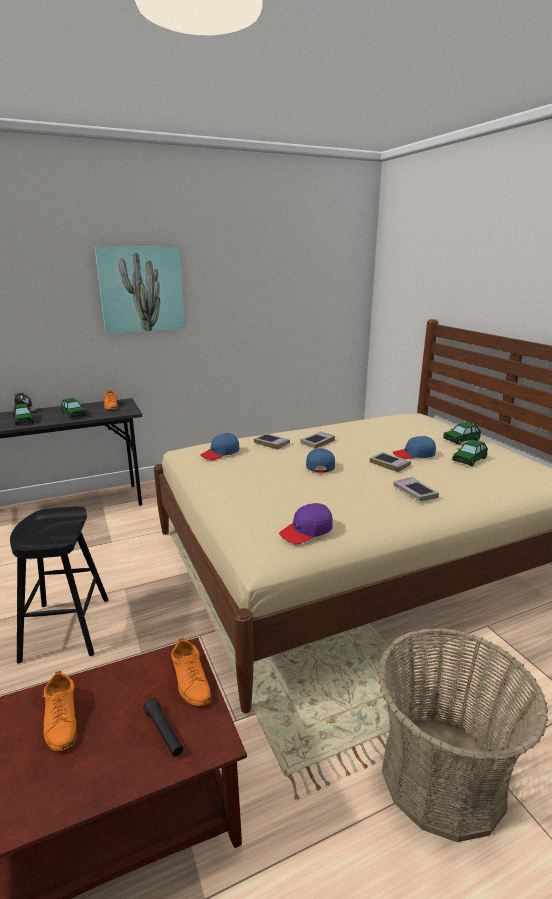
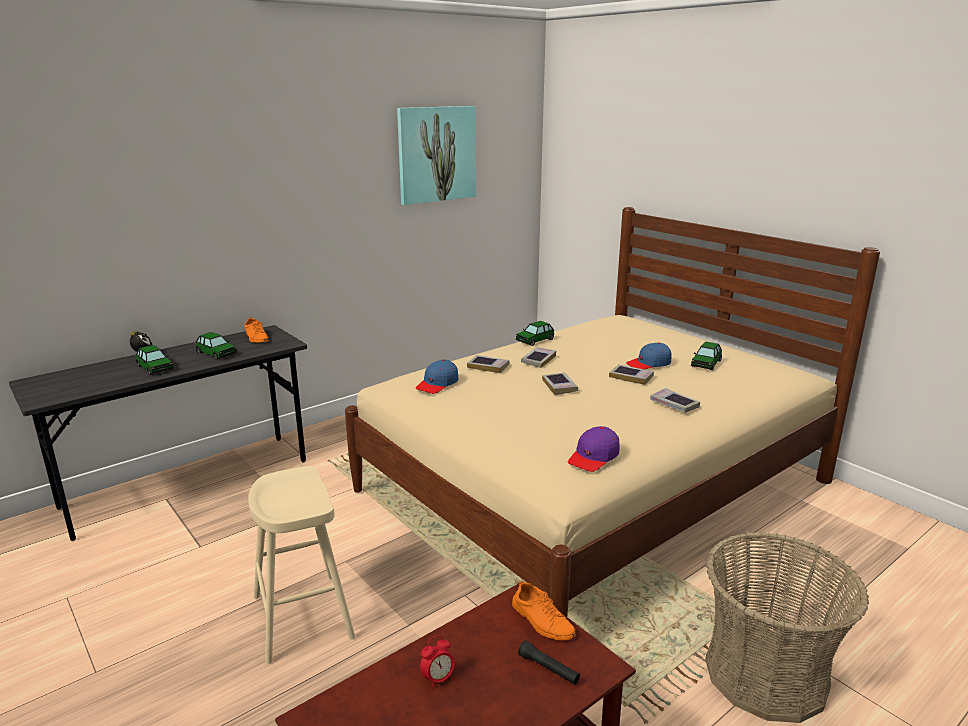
camera: 15 degrees left, 0 degrees up
(61, 719) = (438, 679): orange shoe -> alarm clock
(66, 629) = (302, 617): black stool -> beige stool
(141, 289) = (283, 186): picture -> picture (437, 154)
(320, 465) = (559, 386): blue cap -> book
(461, 440) = (685, 342): toy car -> toy car (535, 340)

